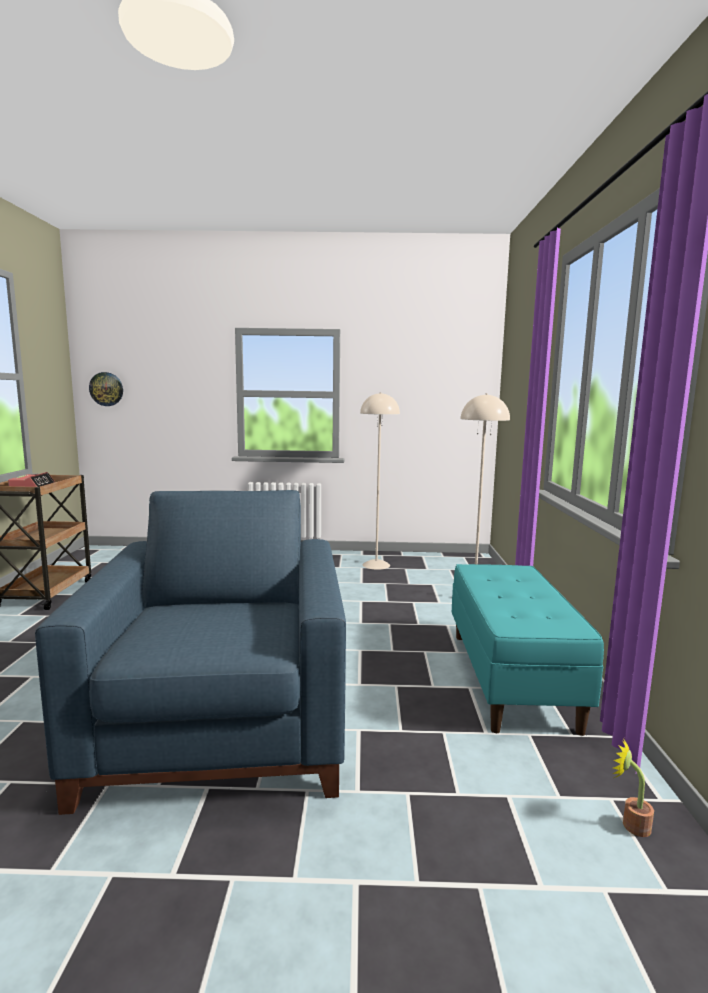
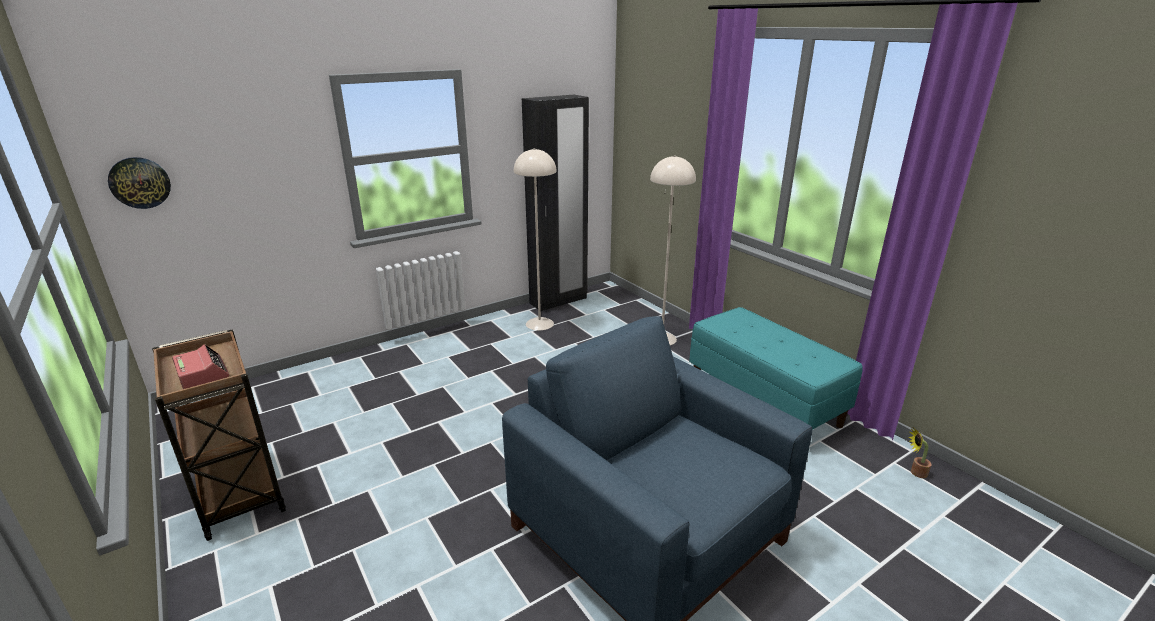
camera: 35 degrees left, 15 degrees up
(417, 555) = (558, 301): none -> black wardrobe

